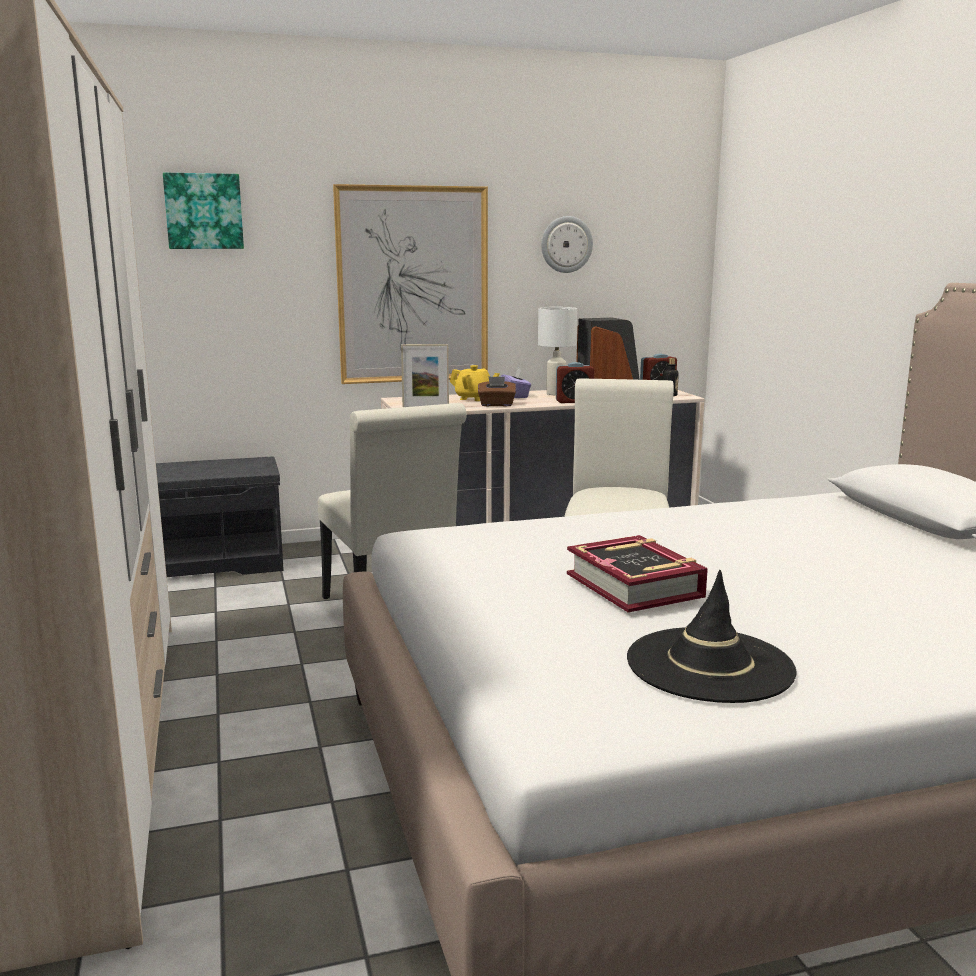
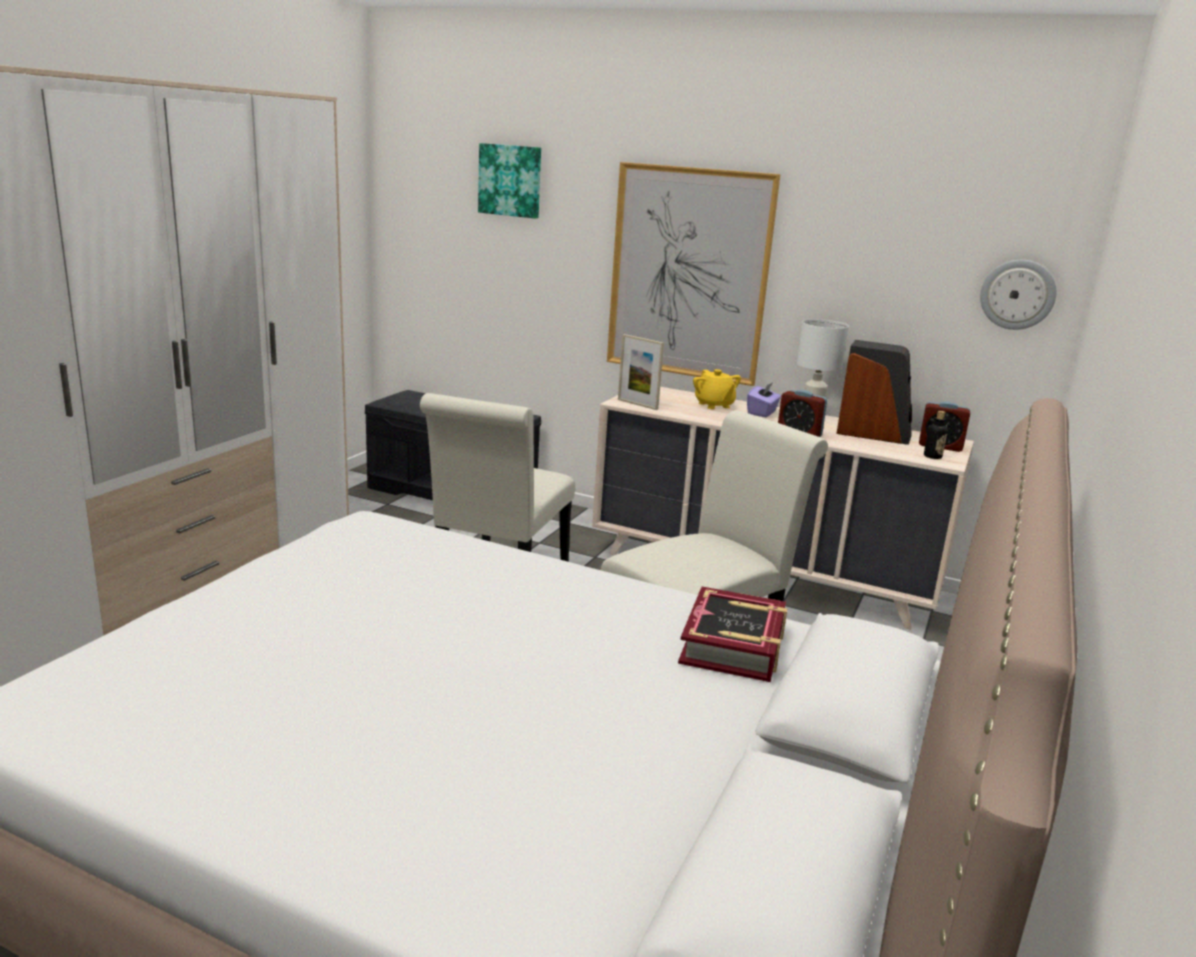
camera: 40 degrees right, 5 degrees up
(496, 405) = (711, 417): brown tissue box -> none
(566, 244) = (870, 249): wall clock -> wall clock (1017, 294)
(635, 585) = (359, 632): book -> book (733, 645)
(709, 665) = (207, 722): black hat -> none

